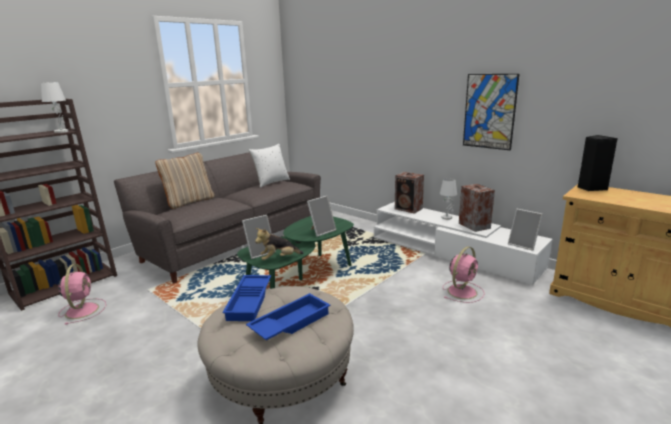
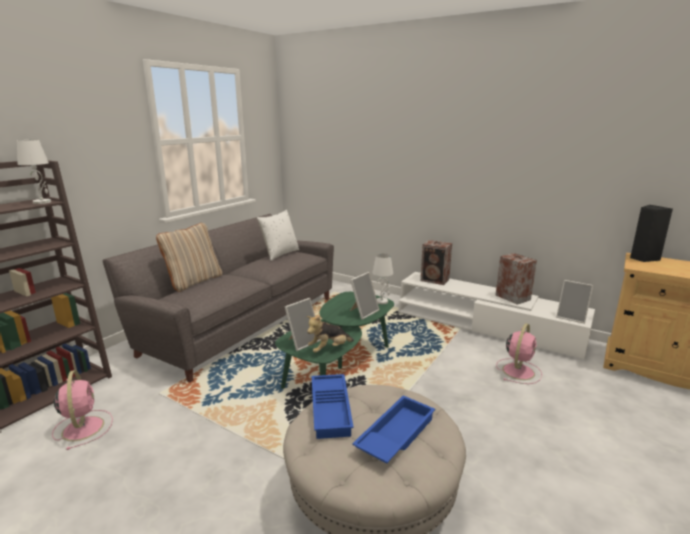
camera: 10 degrees left, 0 degrees up
(447, 217) = (480, 289): white table lamp -> white table lamp (382, 301)
(489, 111) = (529, 178): picture -> none

